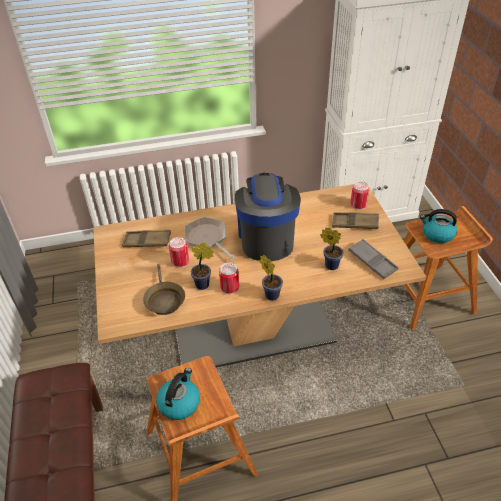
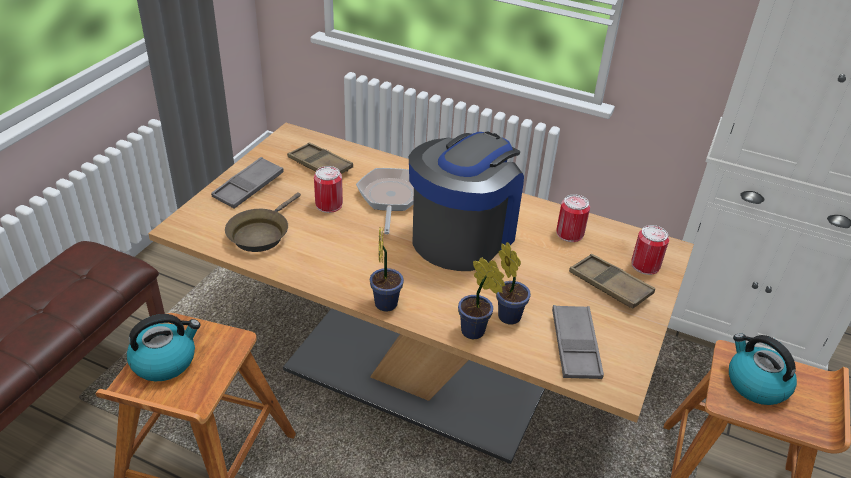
camera: 35 degrees right, 5 degrees down
(123, 278) = (248, 187): none -> grey tray
(204, 285) = (323, 244): potted plant -> potted plant (475, 333)
(229, 287) = (348, 264): can -> can (569, 233)

